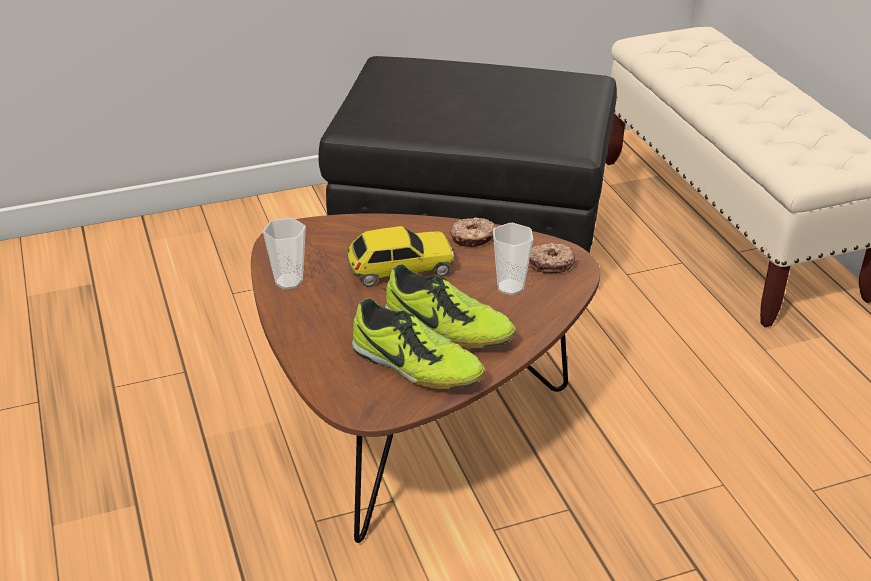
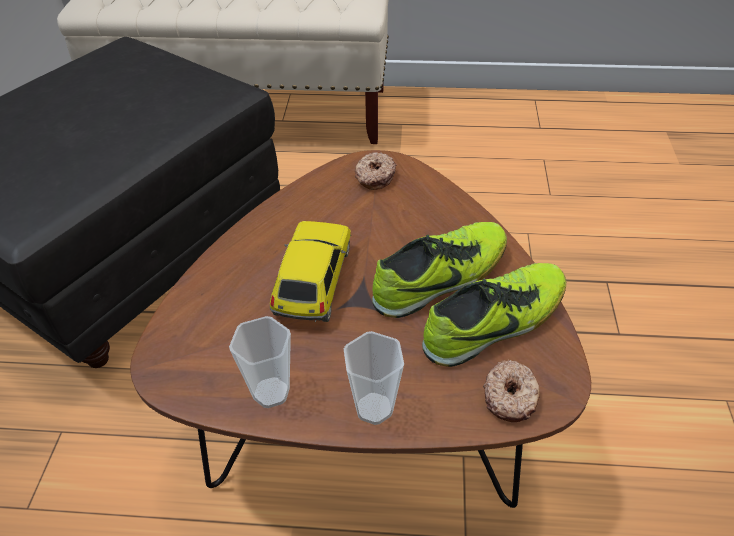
camera: 65 degrees left, 10 degrees up
(473, 238) = (296, 212): donut -> donut (510, 397)
(510, 287) = (396, 213): cup -> cup (374, 408)

